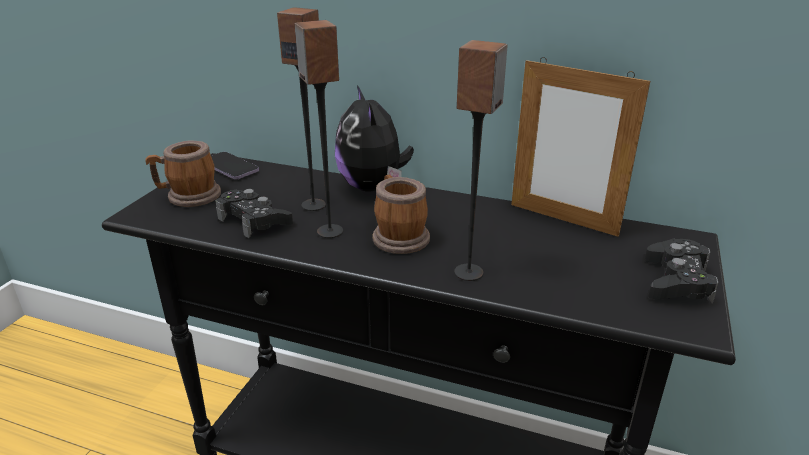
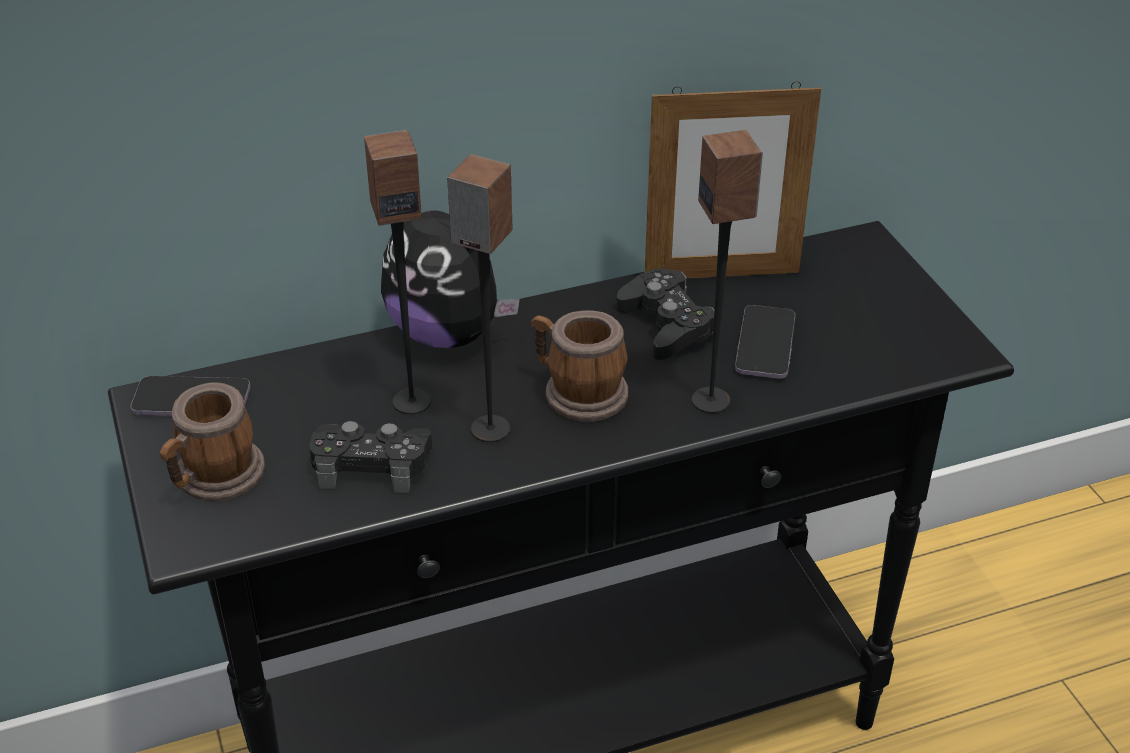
camera: 40 degrees left, 10 degrees up
(544, 261) = (765, 345): none -> phone
(676, 281) = (902, 305): black game controller -> black game controller (666, 325)

